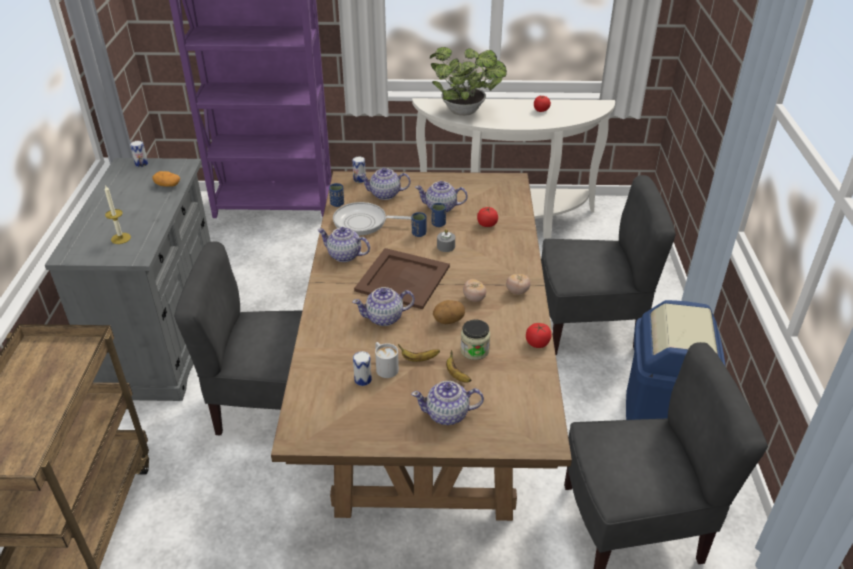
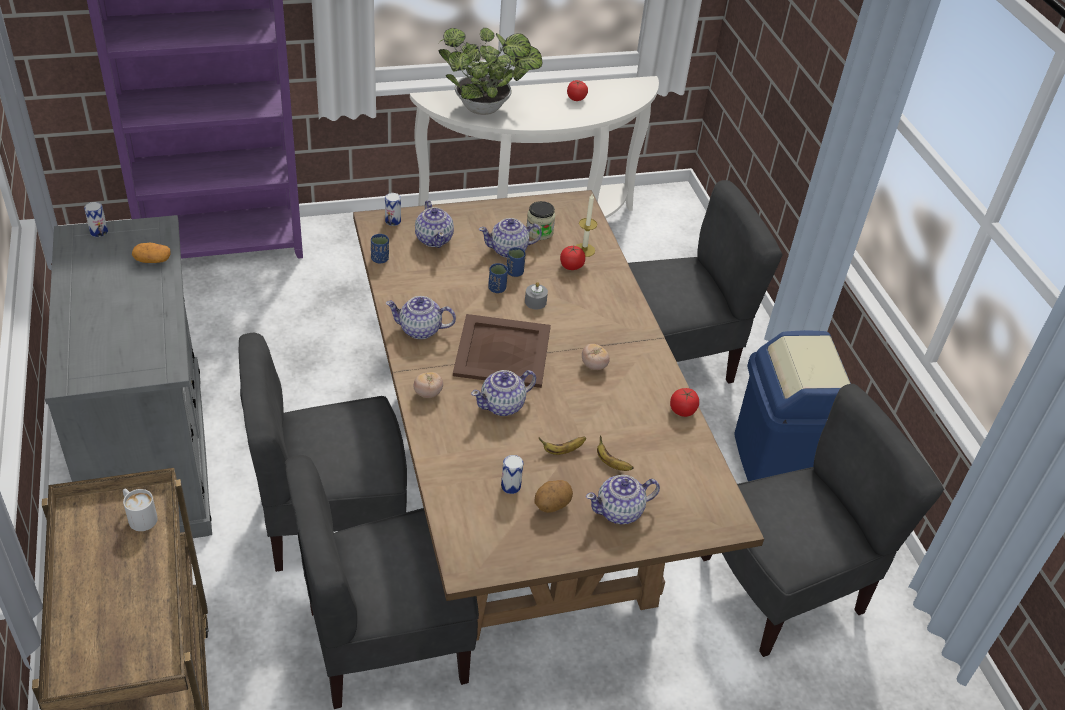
camera: 20 degrees left, 5 degrees up
(121, 238) = (130, 346): candle -> candle (584, 250)
(276, 505) = (386, 643): none -> grey chair
(363, 223) = (424, 282): frying pan -> none
(384, 367) = (528, 466): white mug -> white mug (139, 516)
(385, 194) = (434, 239): teapot -> teapot turned 90 degrees counterclockwise
(448, 320) = (576, 398): potato -> potato (552, 505)
(474, 350) = (619, 430): jar -> jar (539, 232)
(517, 291) = (638, 350): tomato -> tomato (428, 393)

